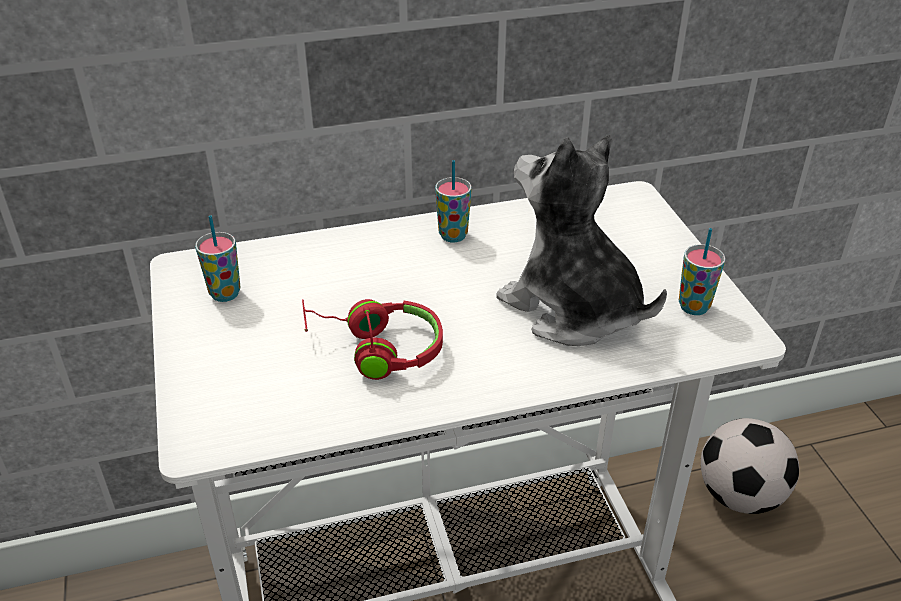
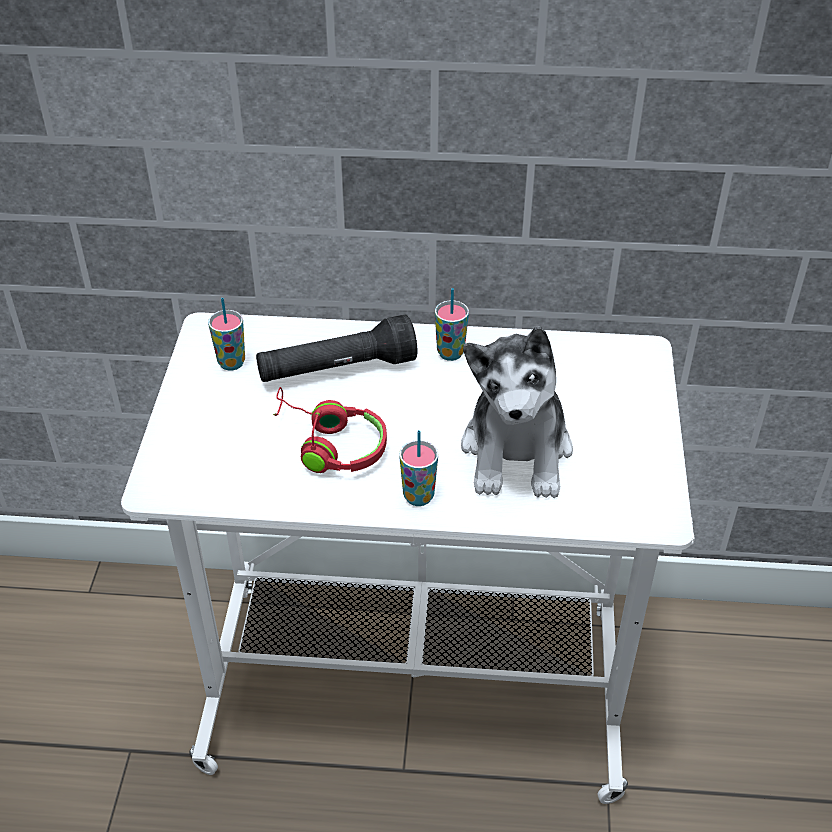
camera: 20 degrees right, 5 degrees up
(345, 275) = (337, 369): none -> black flashlight
(572, 309) = (517, 451): plush toy -> plush toy turned 150 degrees counterclockwise
(694, 307) = (630, 478): cup -> cup (418, 496)
(739, 496) = (749, 672): football -> none

